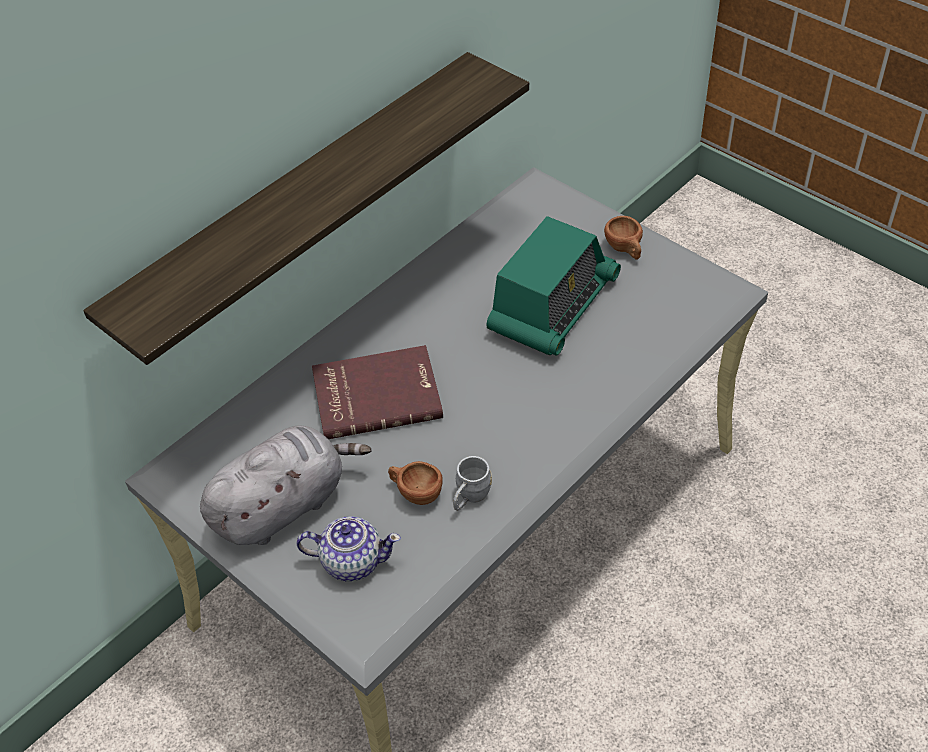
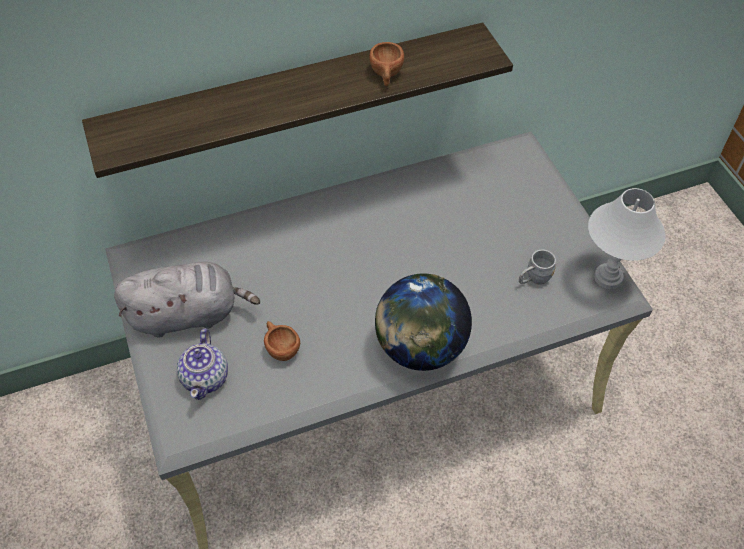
camera: 25 degrees right, 5 degrees up
(351, 561) = (206, 377): teapot -> teapot turned 60 degrees clockwise
(376, 394) = (302, 261): red book -> none
(469, 498) = (315, 370): grey mug -> grey mug (533, 279)
(553, 306) = (471, 249): radio -> none
(566, 426) = (420, 347): none -> globe
(625, 249) = (557, 226): brown cup -> brown cup (386, 75)
(707, 278) = (607, 277): none -> white table lamp

